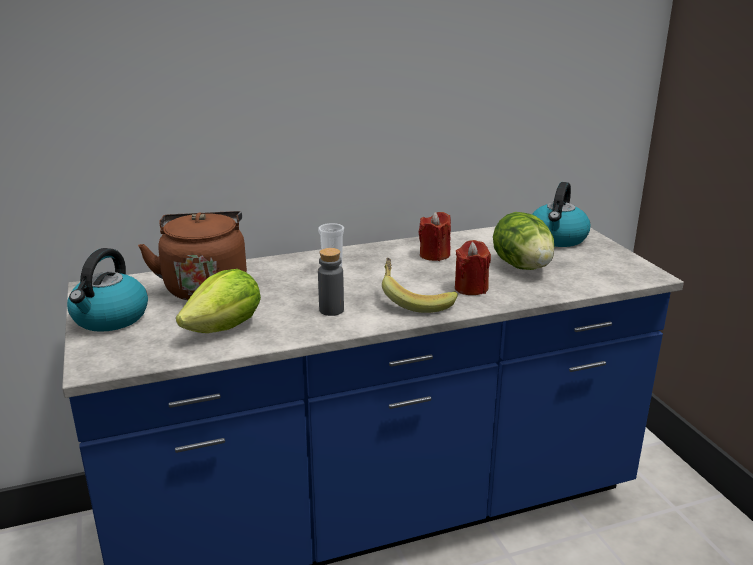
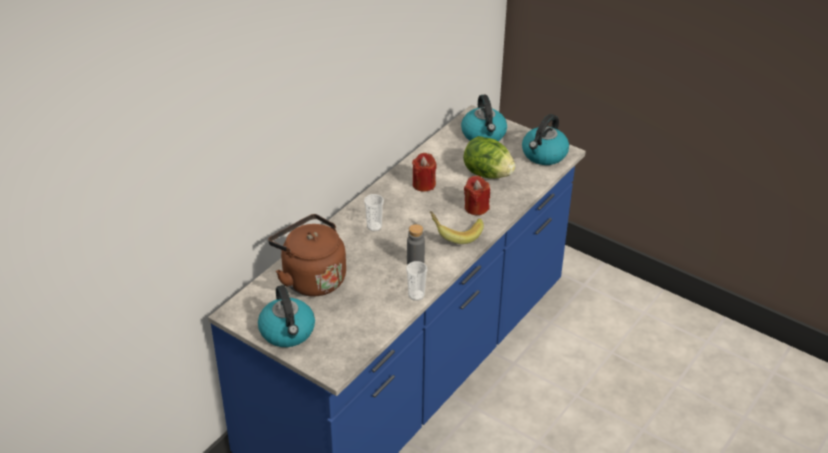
camera: 35 degrees left, 15 degrees up
(225, 328) = (370, 306): lettuce -> none
(289, 337) = (416, 295): none -> cup
(618, 270) = (544, 155): none -> kettle

